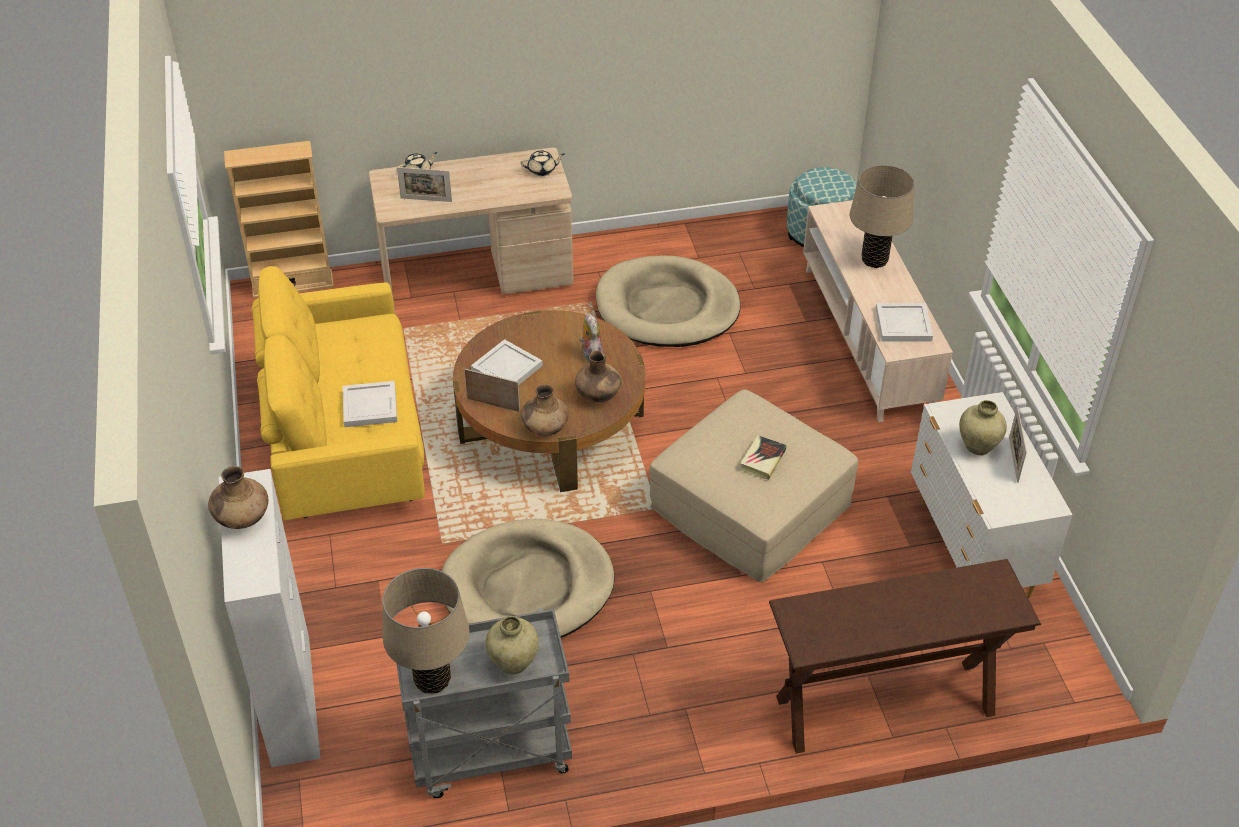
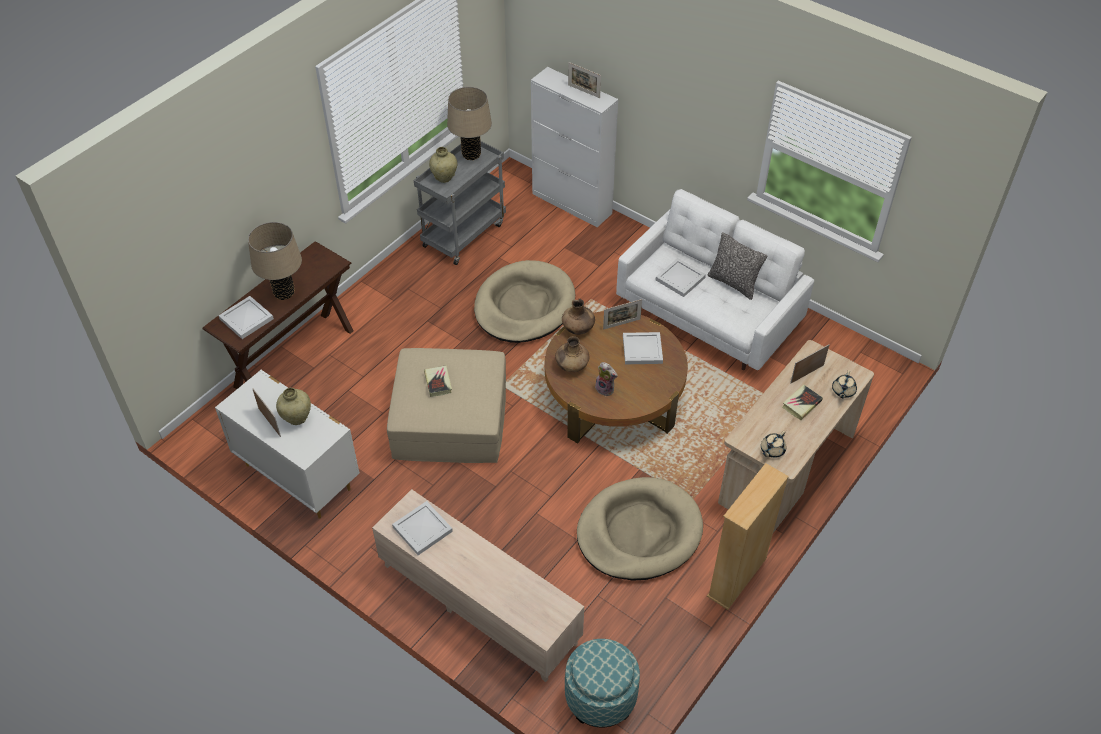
camera: 140 degrees right, 5 degrees up
(242, 518) = (584, 91): brown vase -> picture frame
(292, 284) = (880, 385): beige bookcase -> beige bookcase (737, 577)
(324, 368) = (733, 283): none -> pillow
(346, 439) = (708, 317): yellow sofa -> white sofa
(467, 184) = (801, 404): none -> book
(874, 260) = (488, 580): beige table lamp -> beige table lamp (284, 293)
(971, 598) = (246, 318): none -> white tray

